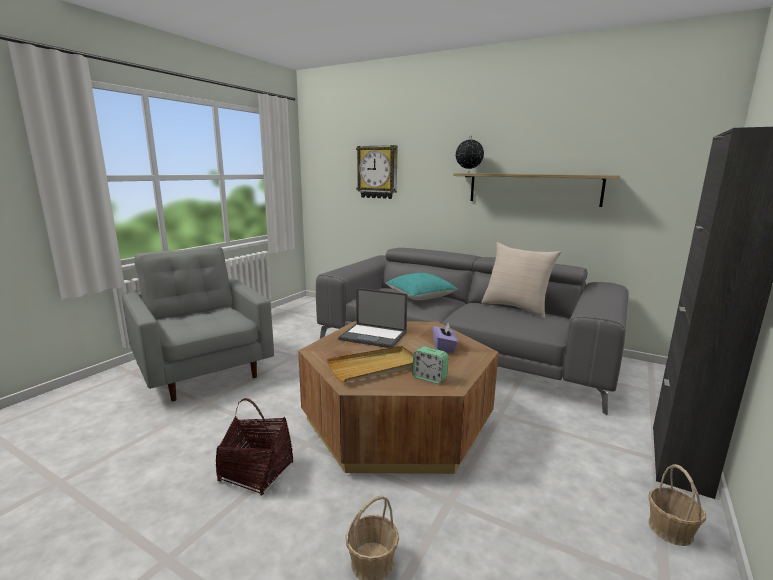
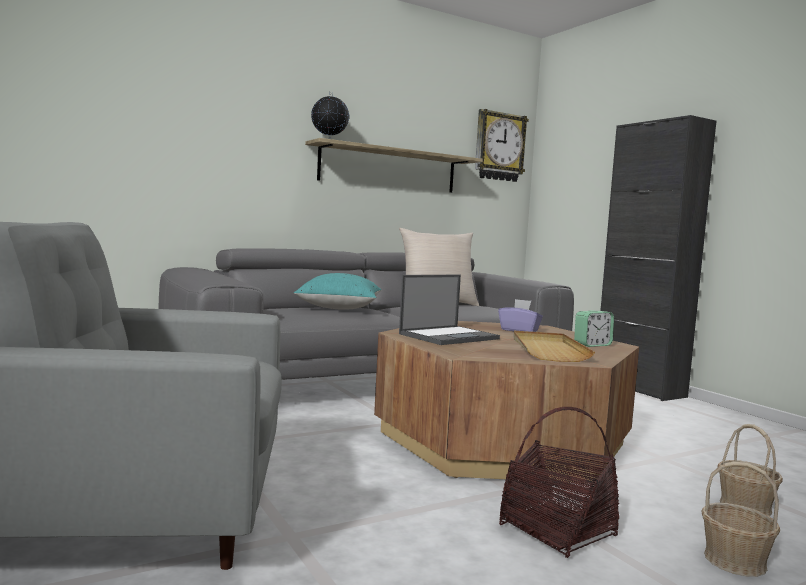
camera: 60 degrees left, 10 degrees down
(377, 172) = (158, 123): wall clock -> wall clock (499, 146)
(670, 529) = (717, 415): basket -> basket (735, 561)

